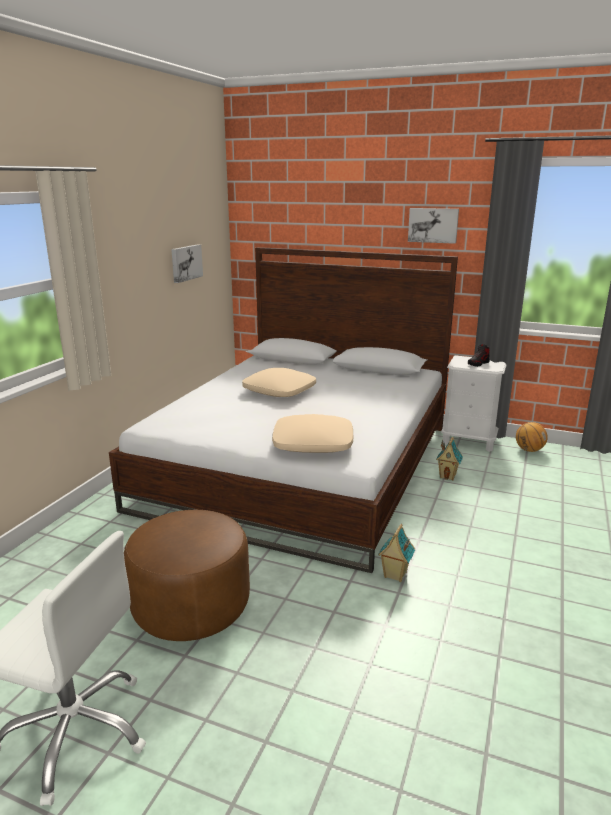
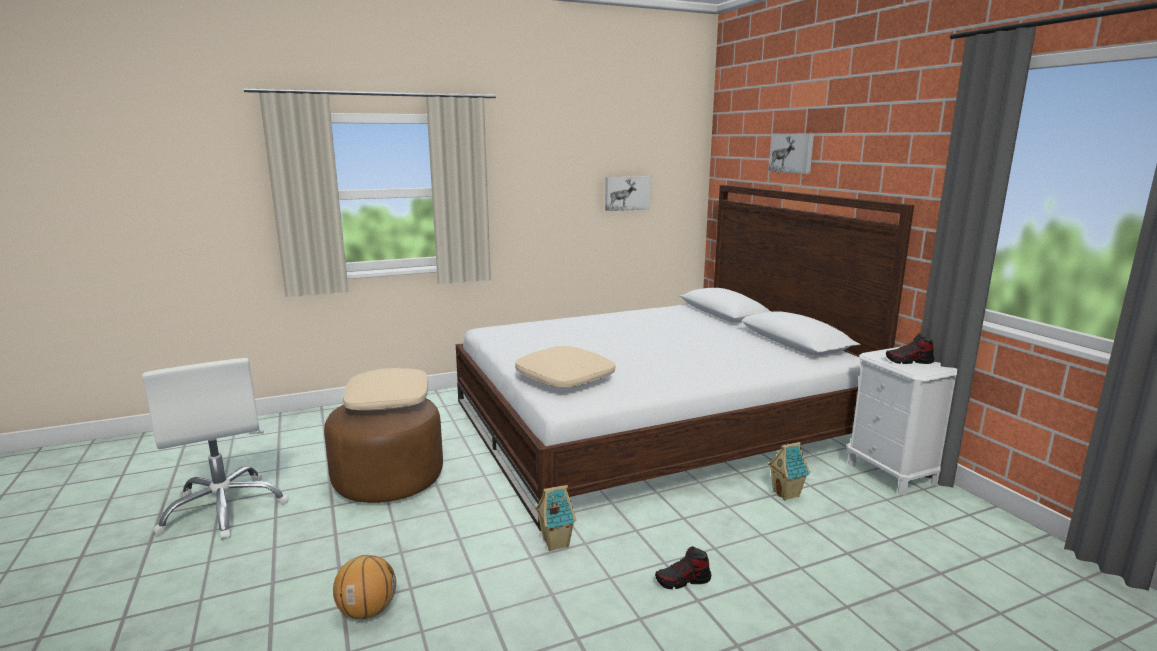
camera: 45 degrees right, 5 degrees down
(280, 391) = (641, 333): beige pillow -> beige pillow (388, 400)
(433, 225) = (892, 161): picture -> picture (792, 153)
(489, 553) = (683, 581): none -> shoe
(529, 450) = (969, 517): basketball -> basketball (367, 611)

